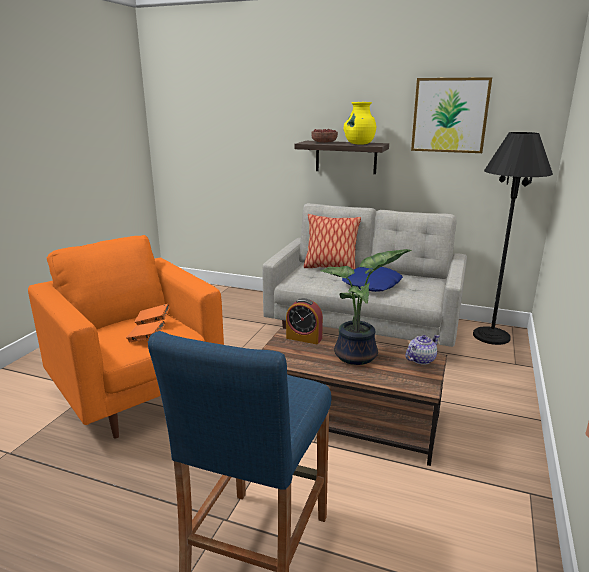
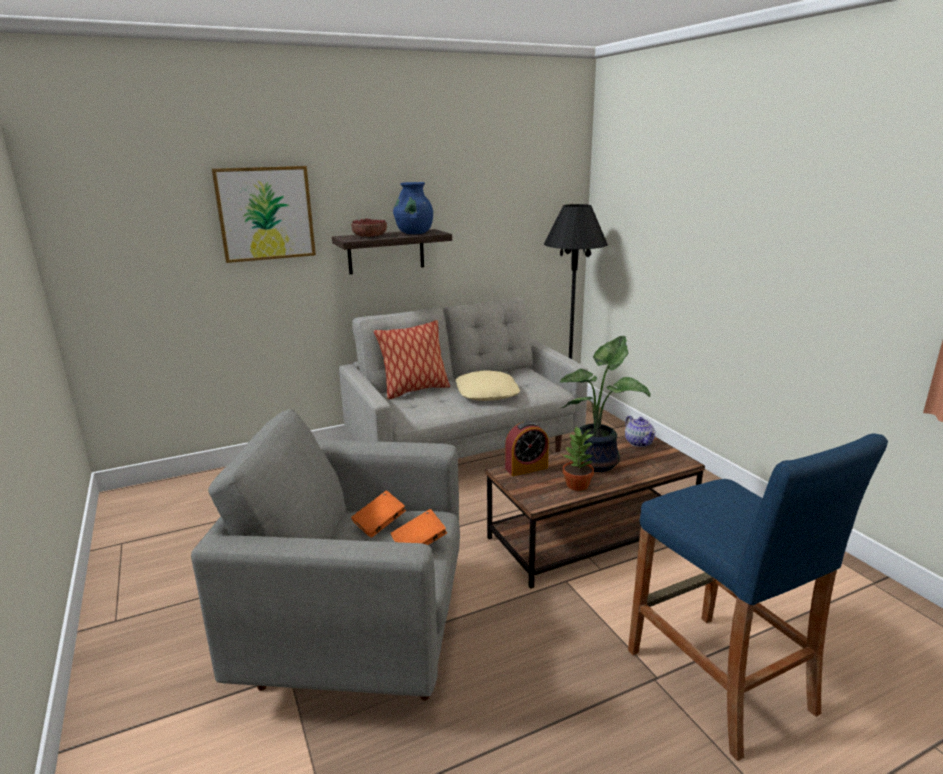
camera: 45 degrees left, 0 degrees up
(138, 393) = (357, 640): orange armchair -> grey armchair
(311, 362) = (577, 485): none -> potted plant
(359, 144) = (414, 233): yellow vase -> blue vase
(372, 285) = (487, 393): blue pillow -> beige pillow
(420, 359) = (639, 442): teapot -> teapot turned 150 degrees clockwise
(450, 115) = (493, 192): picture -> picture (265, 213)

